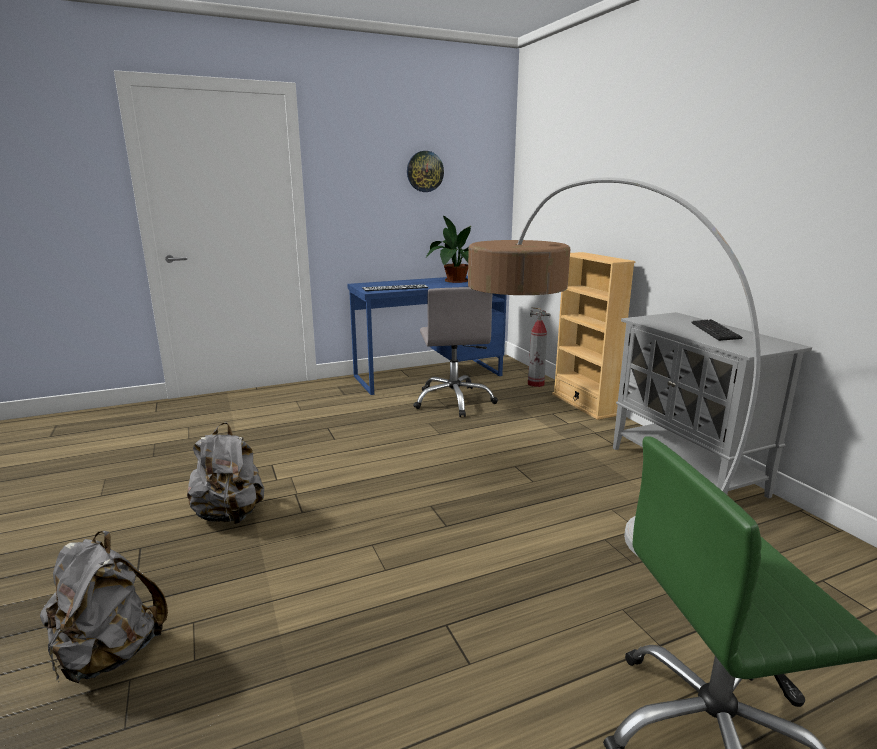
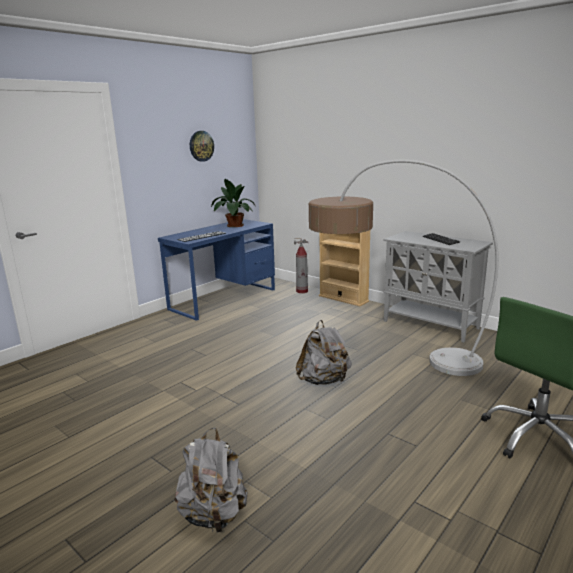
camera: 25 degrees left, 0 degrees up
(230, 515) = (191, 419): grey backpack -> grey backpack (324, 380)
(454, 401) = (260, 312): grey office chair -> none

